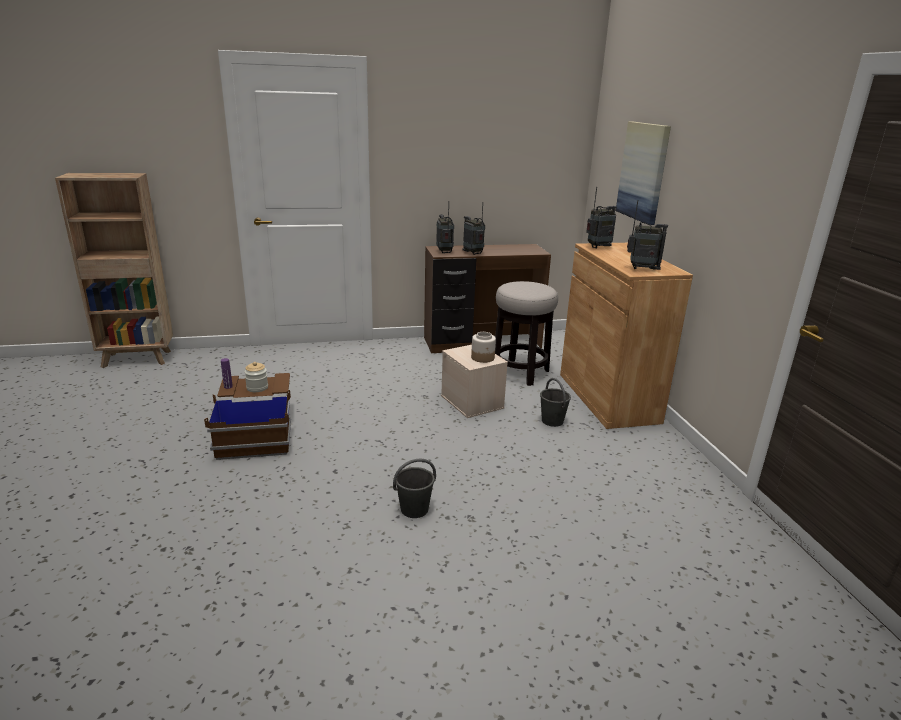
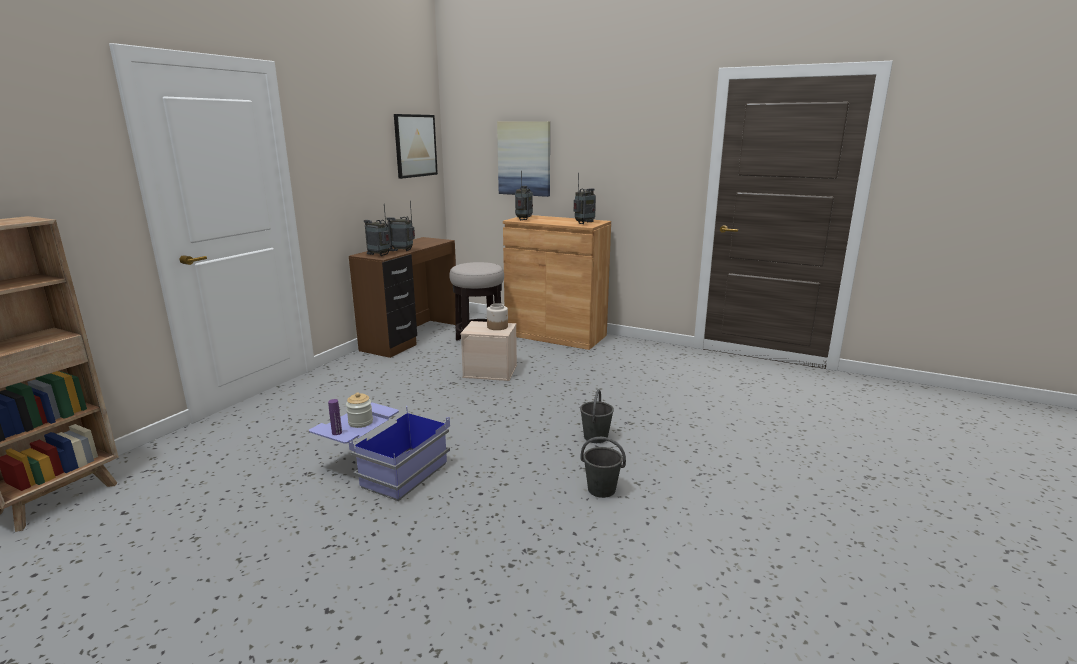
camera: 50 degrees left, 5 degrees down
(256, 432) = (382, 467): brown storage box -> blue storage box
(546, 143) = (415, 145): none -> picture
(552, 421) = (557, 359): grey bucket -> grey bucket (602, 489)

